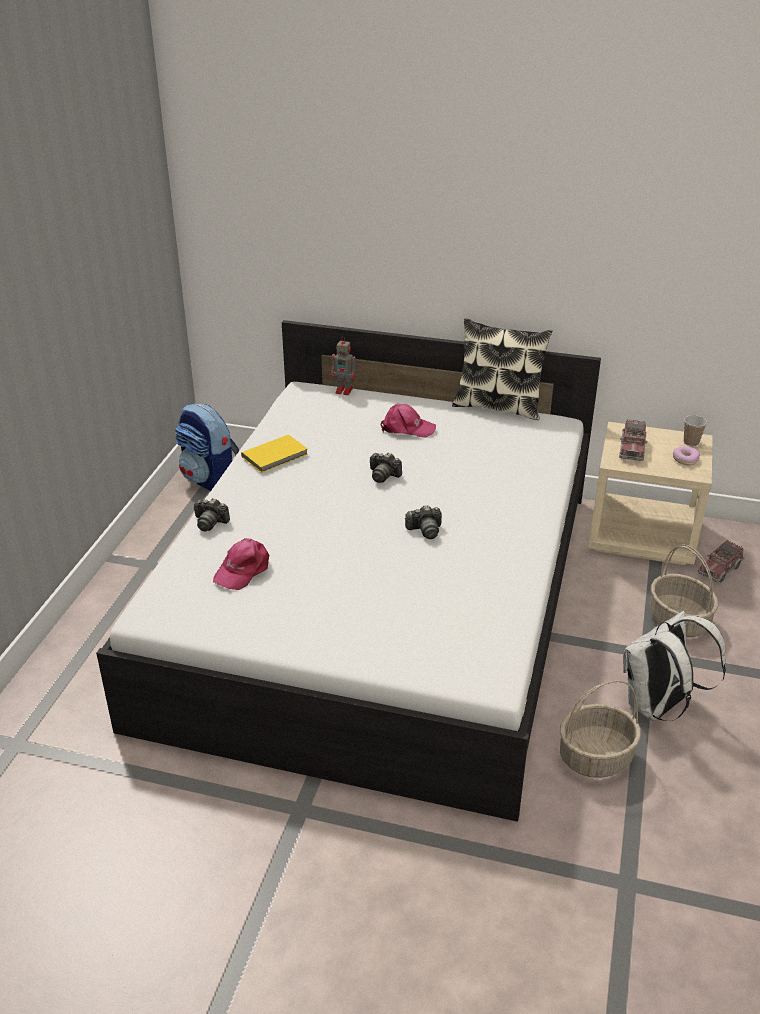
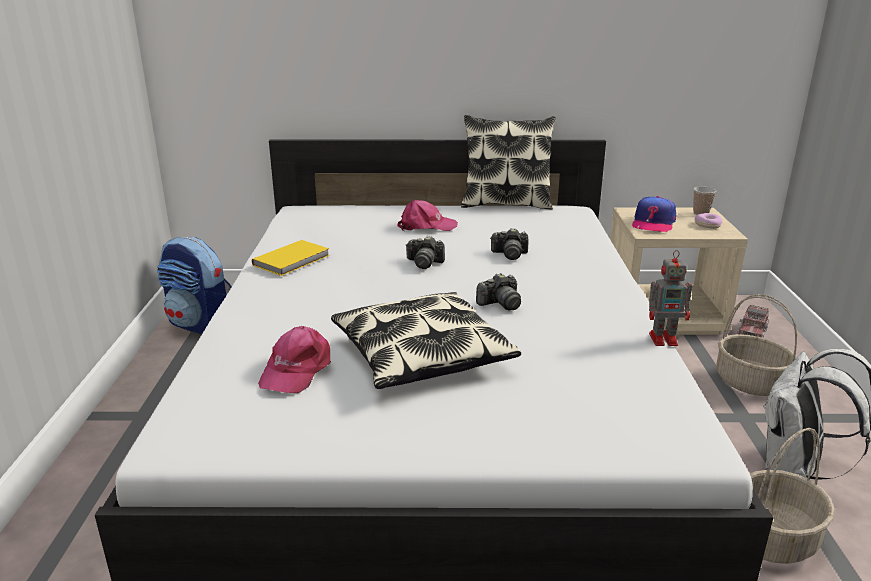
camera: 15 degrees left, 10 degrees down
(210, 522) = (234, 328): camera -> camera (509, 254)
(337, 571) = (421, 355): none -> pillow
(345, 390) = (345, 206): toy robot -> toy robot (664, 339)
(632, 449) = (653, 223): toy truck -> cap

